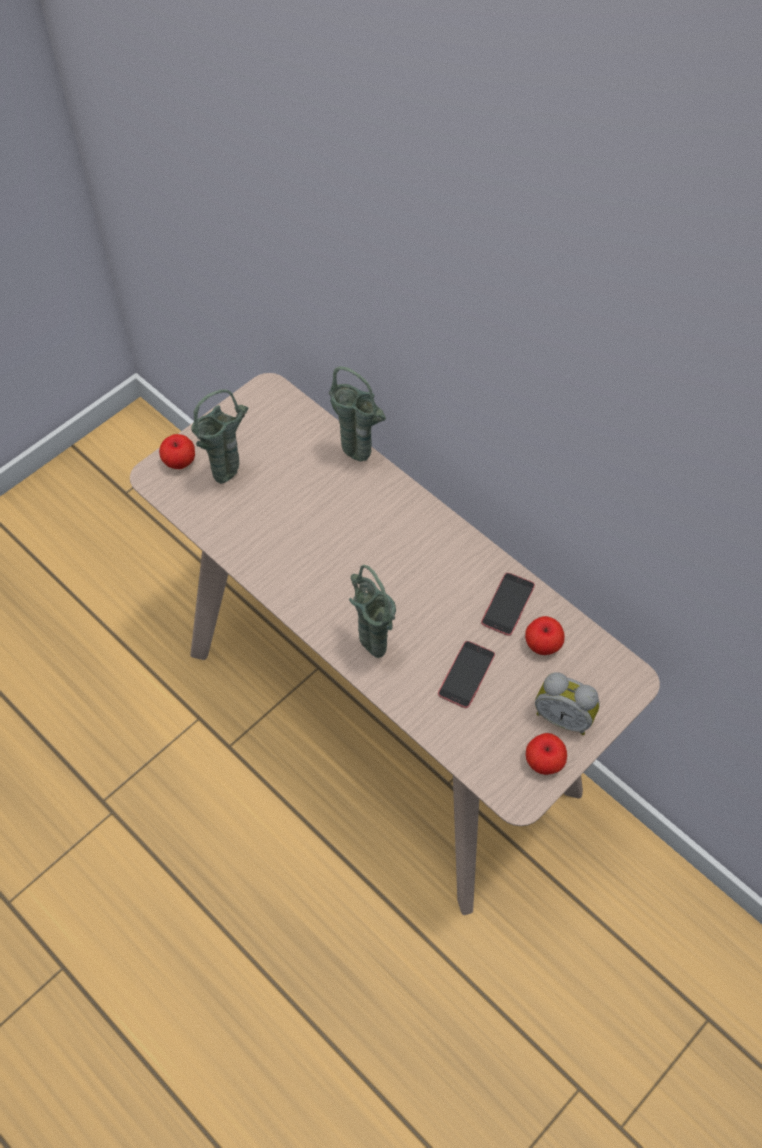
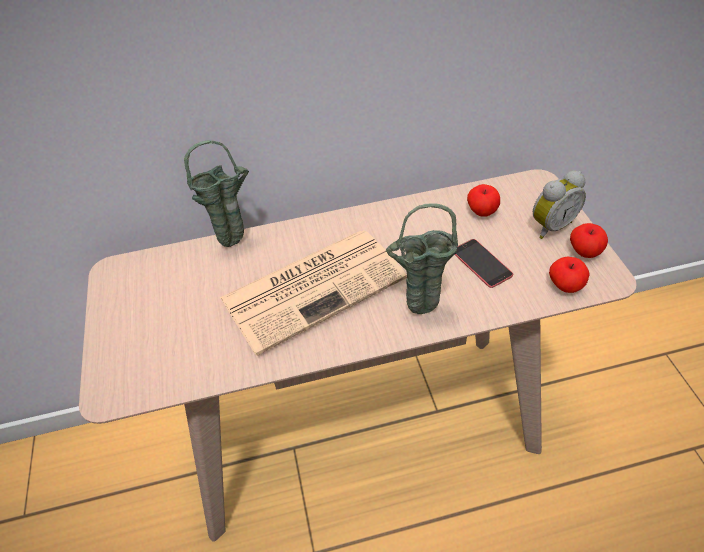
camera: 55 degrees left, 10 degrees down
(179, 461) = (113, 367): apple -> apple (565, 286)
(230, 476) = (168, 335): green vase -> none
(347, 552) = (315, 287): none -> newspaper
(508, 604) = (434, 215): phone -> none

